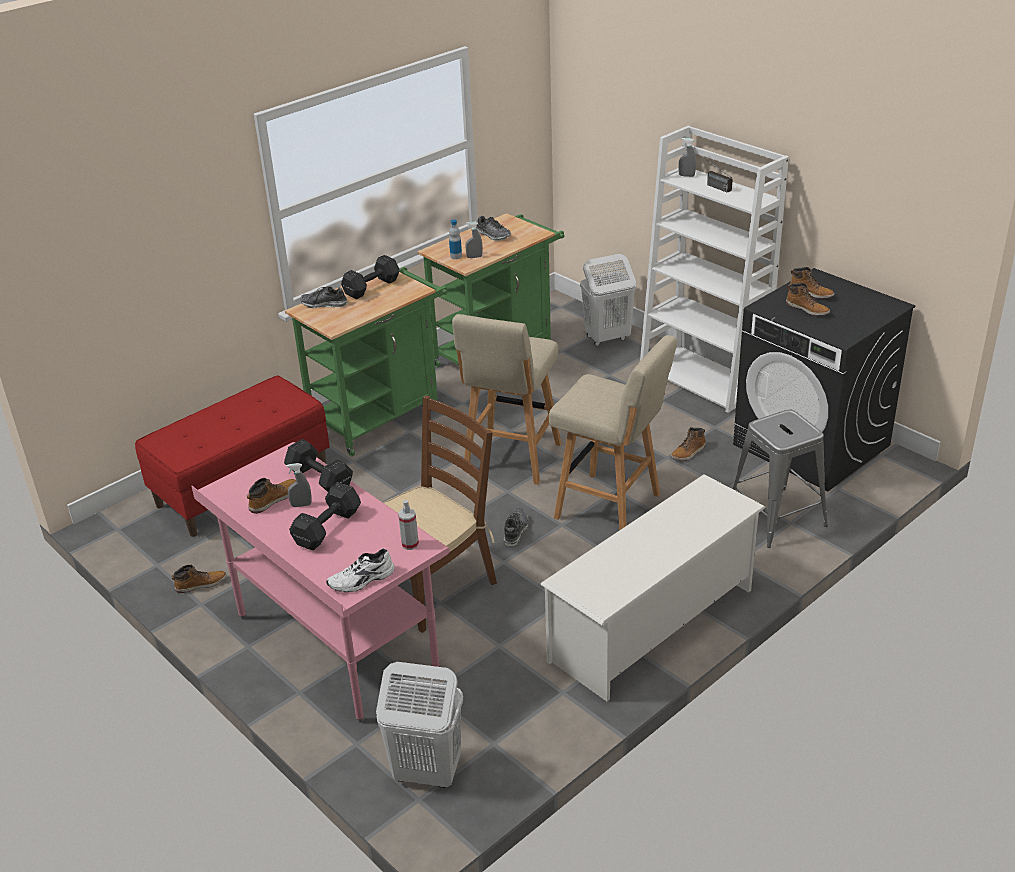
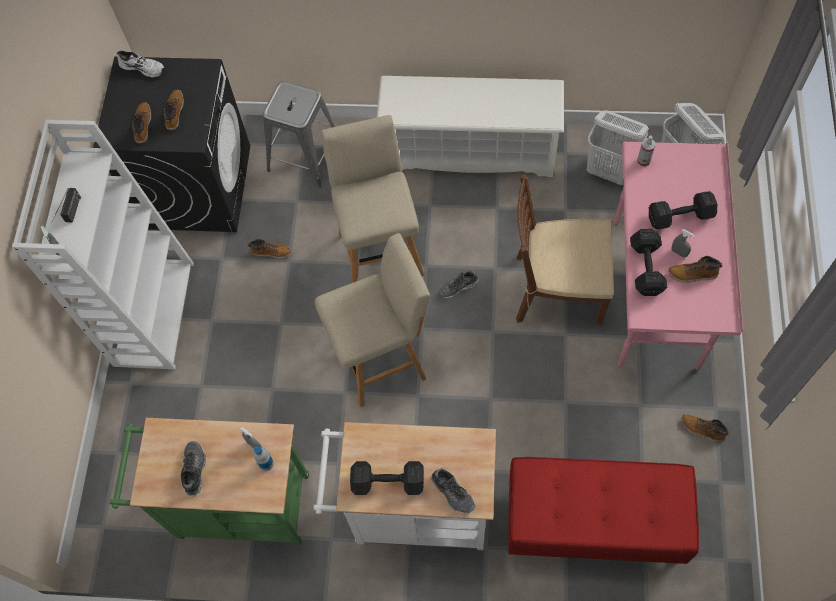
camera: 130 degrees left, 30 degrees up
(362, 581) = (696, 156): white shoe -> white shoe (143, 67)
(381, 416) = (413, 511): green cart -> white cart
(607, 338) = (137, 436): white laundry basket -> white laundry basket (610, 171)

